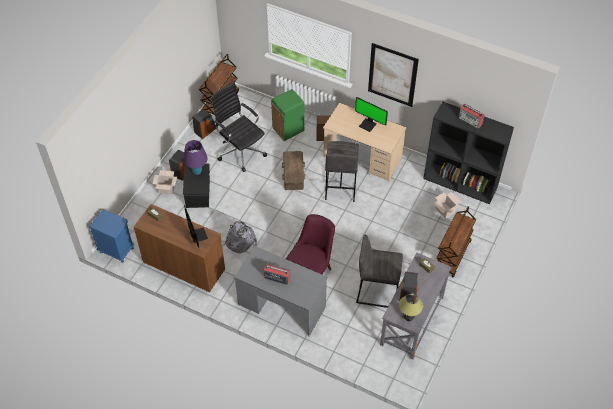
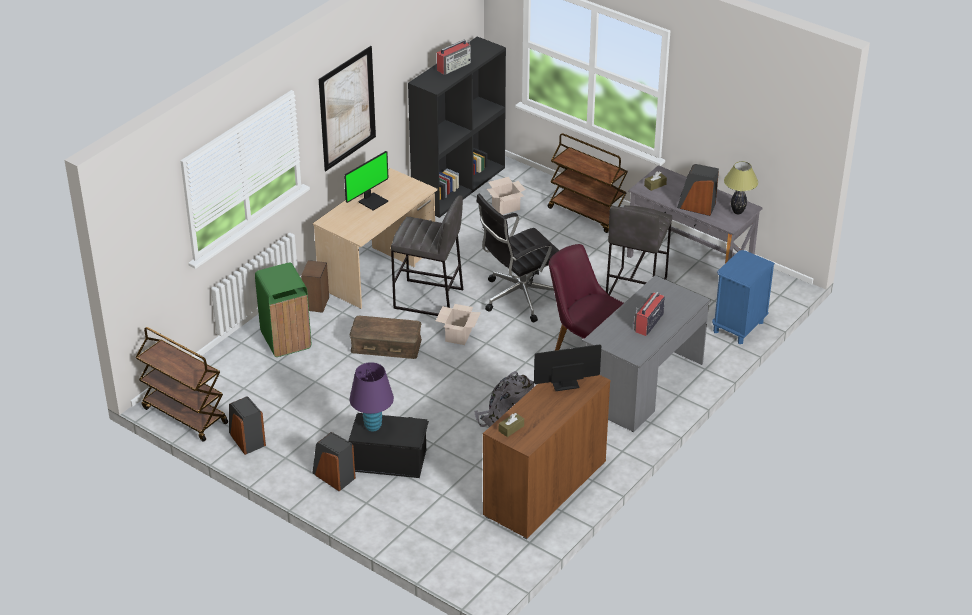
camera: 80 degrees left, 15 degrees down
(116, 250) = (490, 574): blue nightstand -> blue nightstand (738, 327)
(167, 188) = (368, 499): cardboard box -> cardboard box (458, 335)
(240, 151) = (312, 400): black office chair -> black office chair (519, 297)

